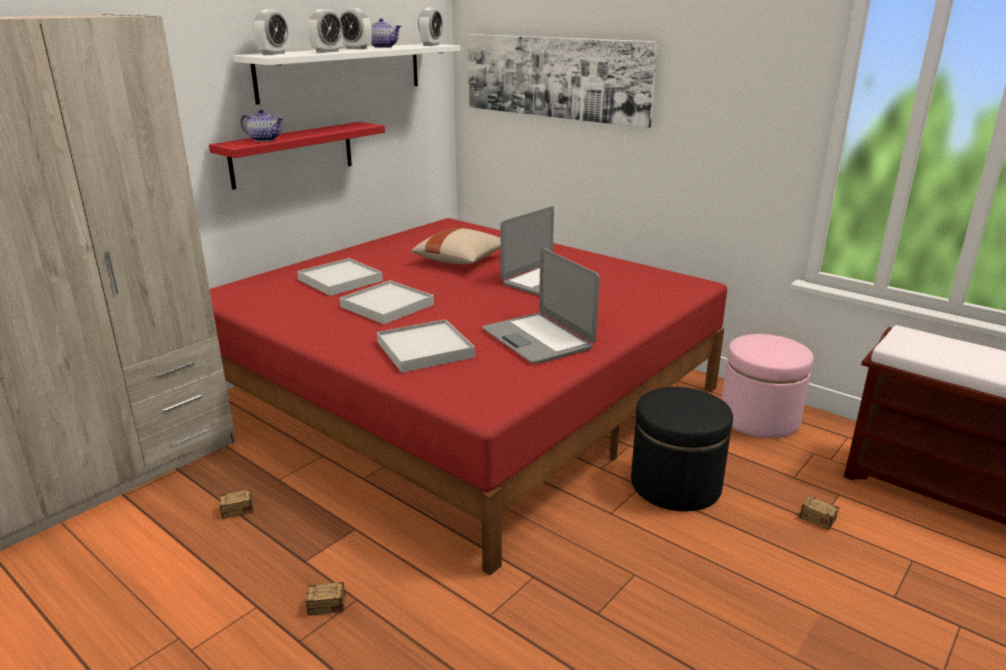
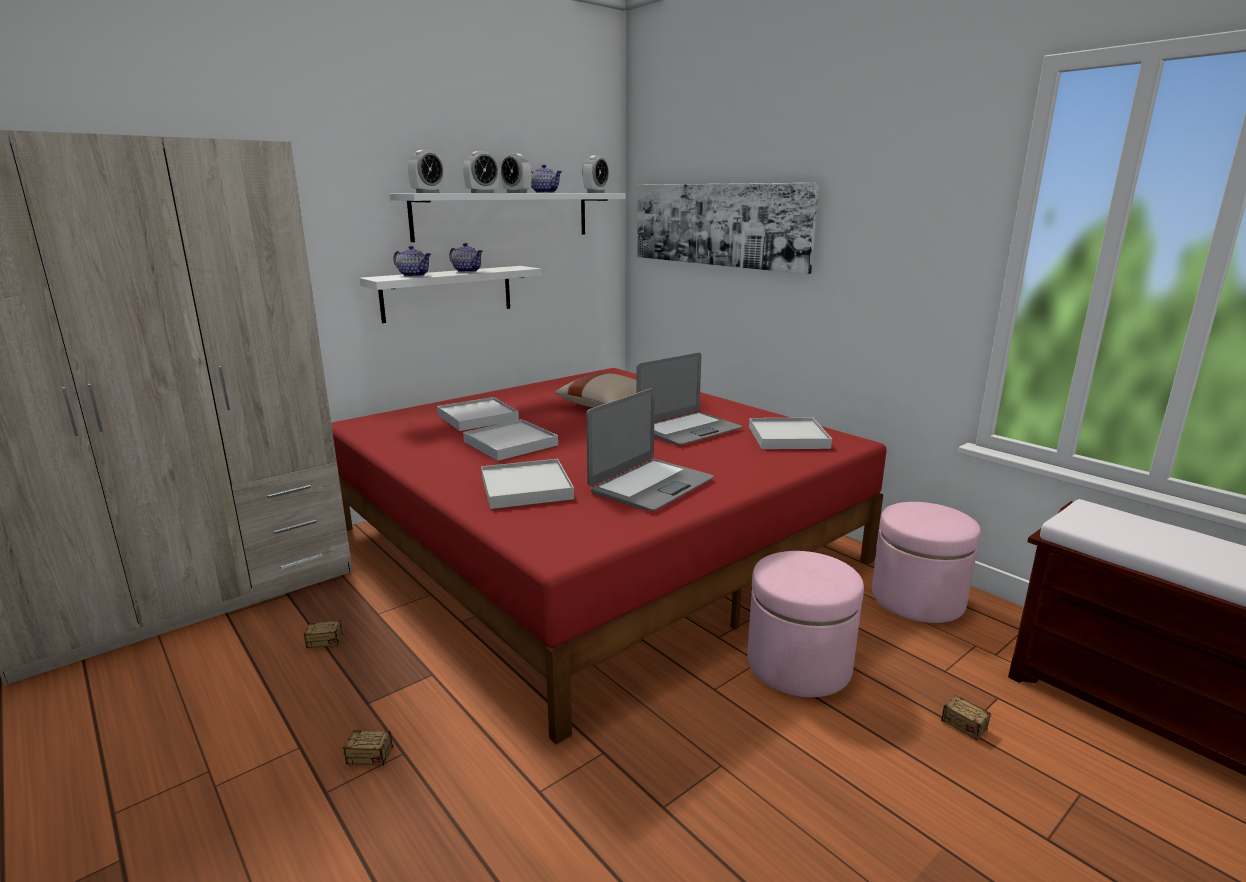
camera: 10 degrees right, 5 degrees down
(292, 154) = (447, 293): red shelf -> white shelf
(313, 132) = (467, 271): none -> teapot
(538, 339) = (650, 485): laptop -> laptop turned 120 degrees counterclockwise
(640, 283) = (788, 437): none -> white tray
(675, 485) = (798, 664): black ottoman -> pink ottoman

